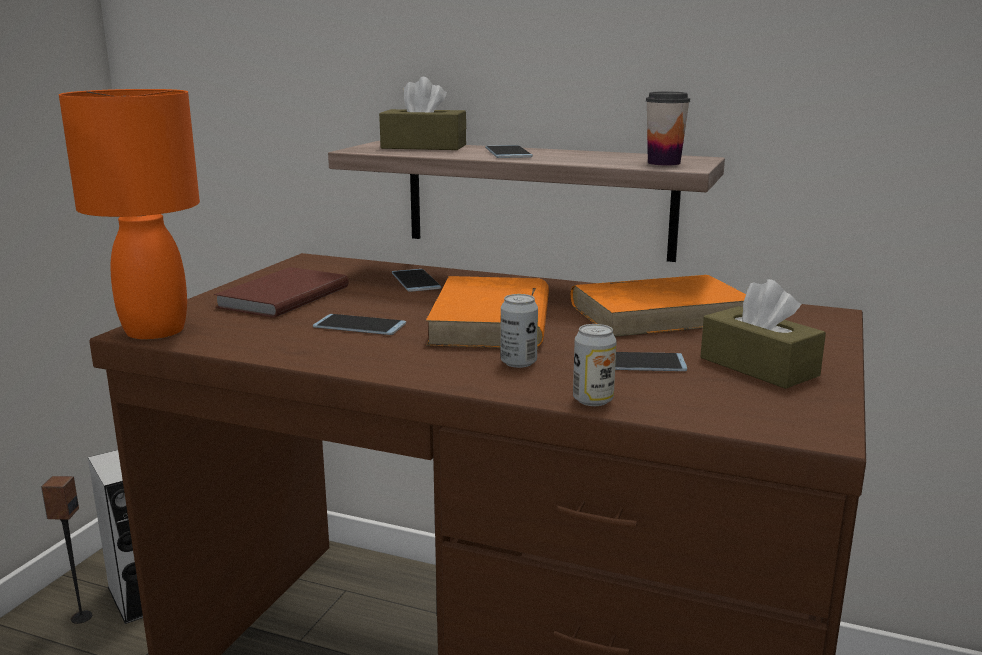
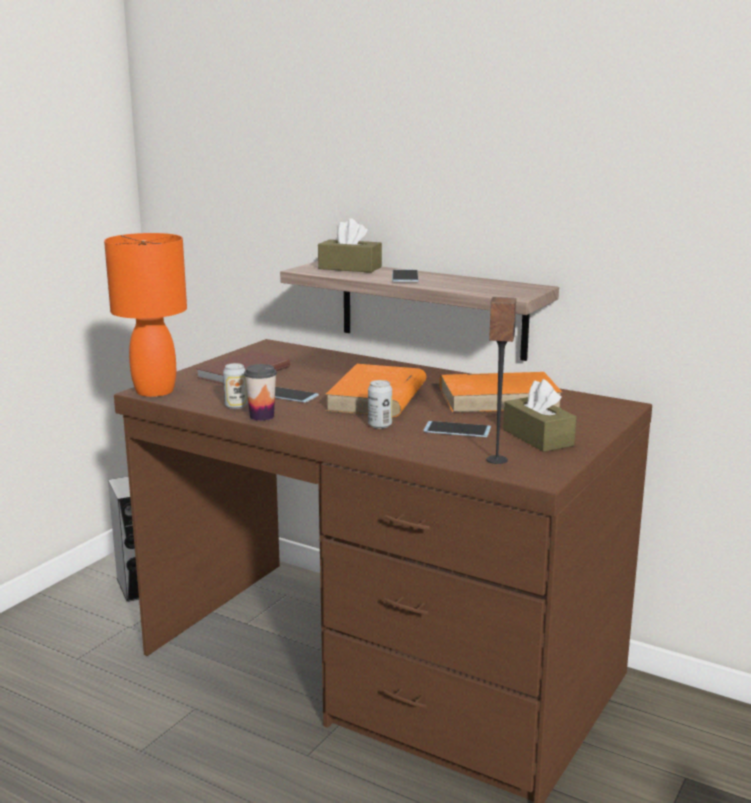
camera: 10 degrees right, 0 degrees up
(81, 617) = (97, 595): speaker -> speaker (496, 460)
(415, 281) = (339, 365): phone -> none
(593, 400) = (413, 450): can -> can (236, 406)
(664, 163) = (506, 291): cup -> cup (262, 416)

